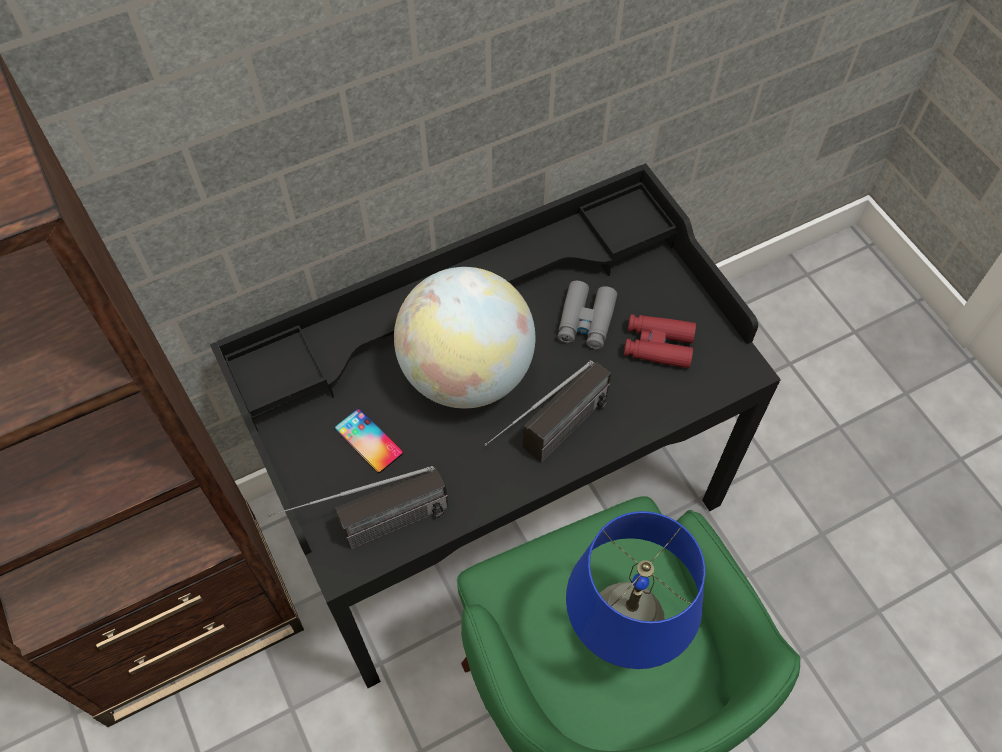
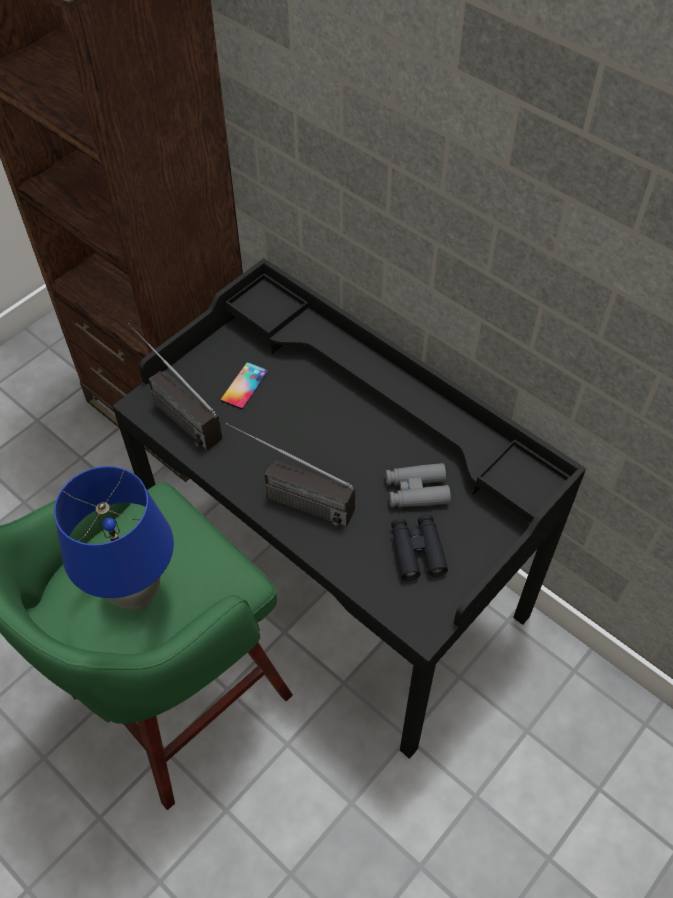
camera: 70 degrees right, 5 degrees down
(466, 373) = (328, 425): globe -> none
(658, 345) = (417, 551): red binoculars -> black binoculars

